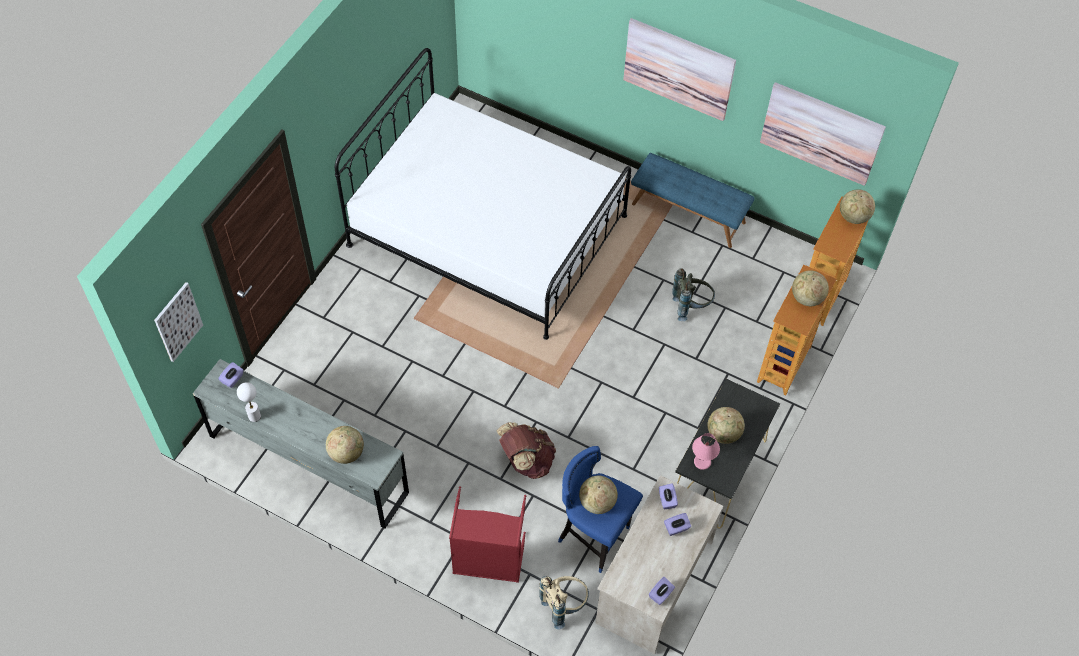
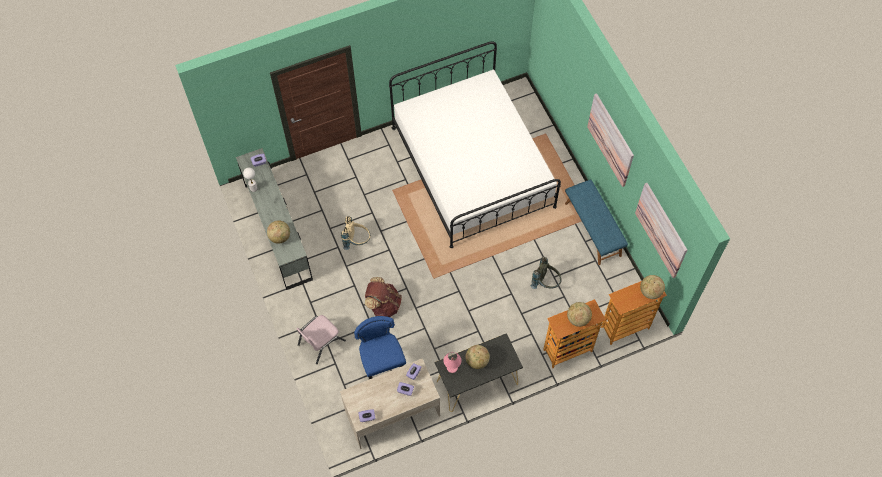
camera: 40 degrees right, 5 degrees up
(178, 322) = (238, 116): picture -> none
(488, 561) = (321, 342): red laundry basket -> pink chair
(564, 605) = (338, 391): beige backpack -> beige backpack (357, 241)
(597, 502) = (377, 349): globe -> none

